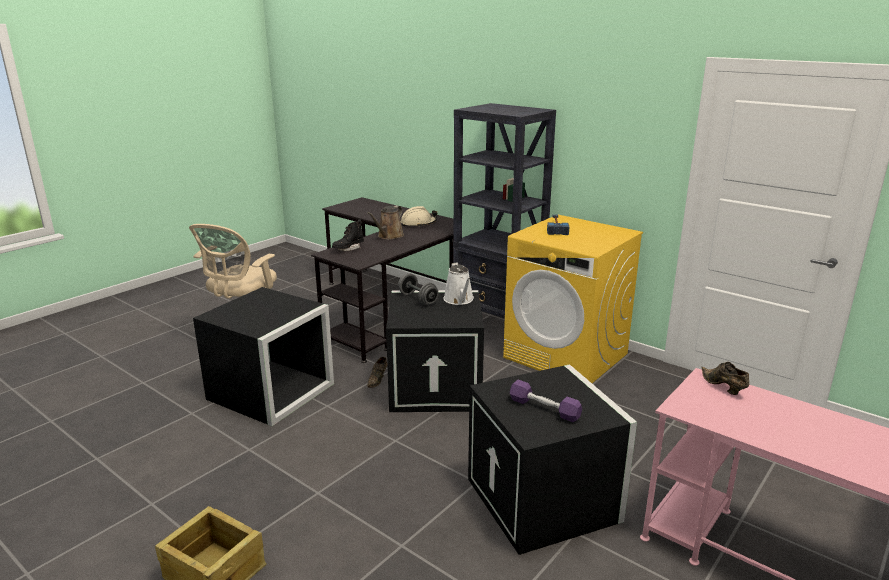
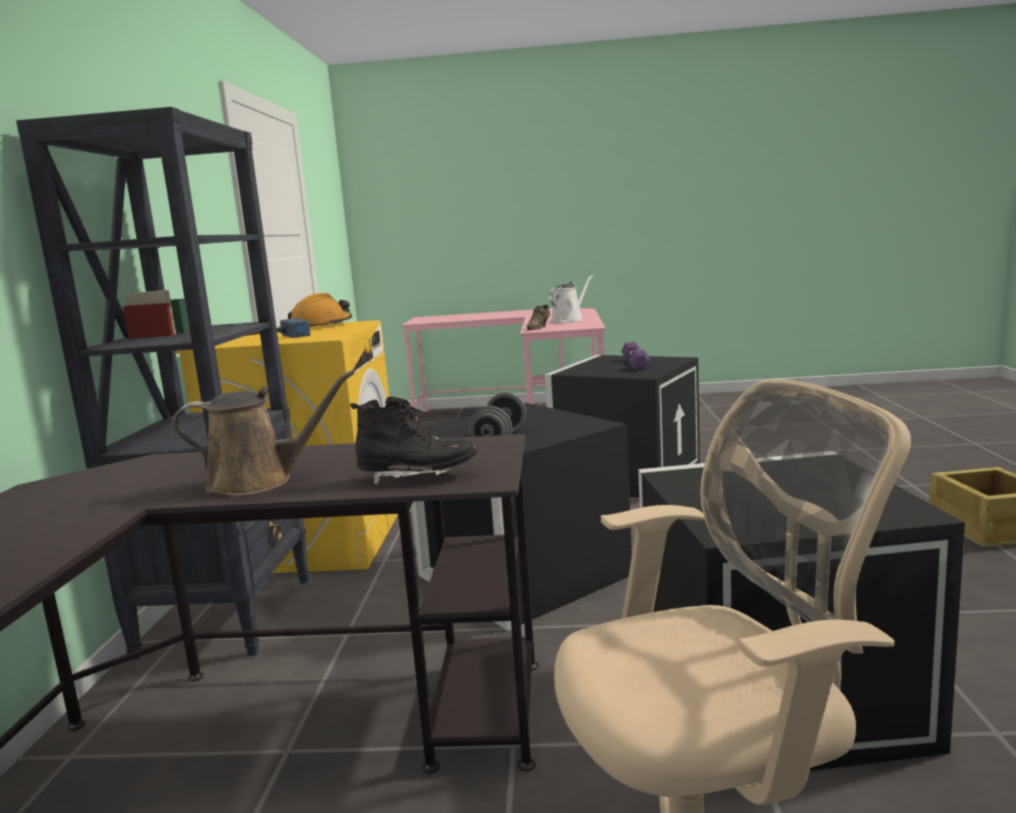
camera: 125 degrees left, 10 degrees down
(378, 380) = (569, 621): brown shoe -> none
(418, 223) = (98, 495): beige hard hat -> none
(459, 300) = (461, 427): white watering can -> white watering can (568, 320)
(597, 243) = (322, 326): none -> orange hard hat

